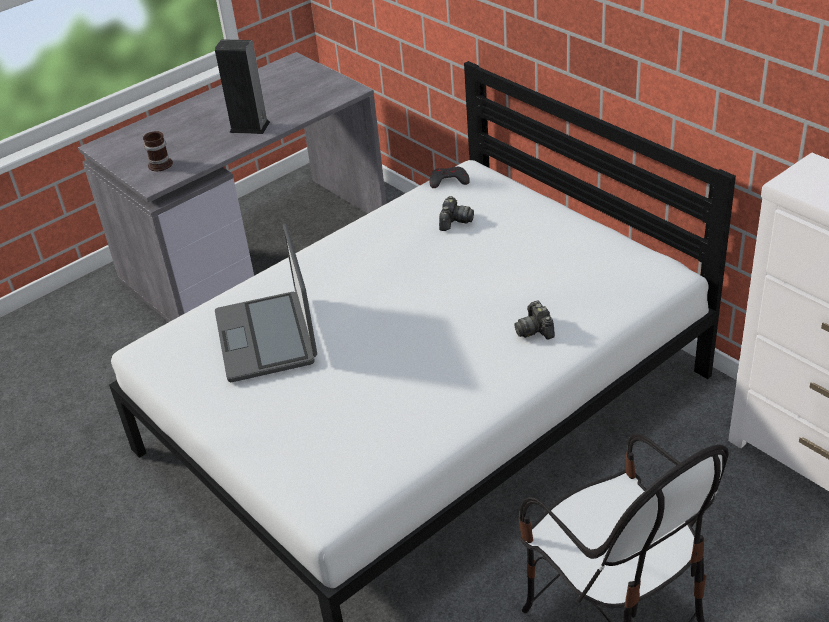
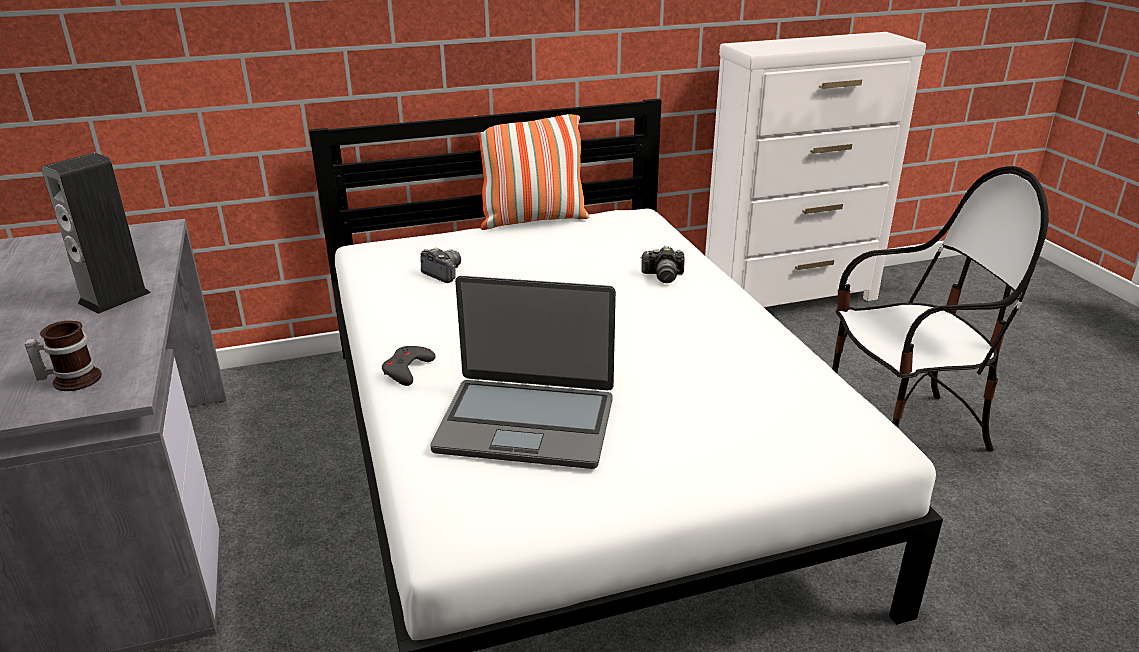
camera: 70 degrees left, 10 degrees down
(448, 181) = (366, 261): grey game controller -> grey game controller (407, 370)
(597, 223) = (533, 220): none -> pillow

